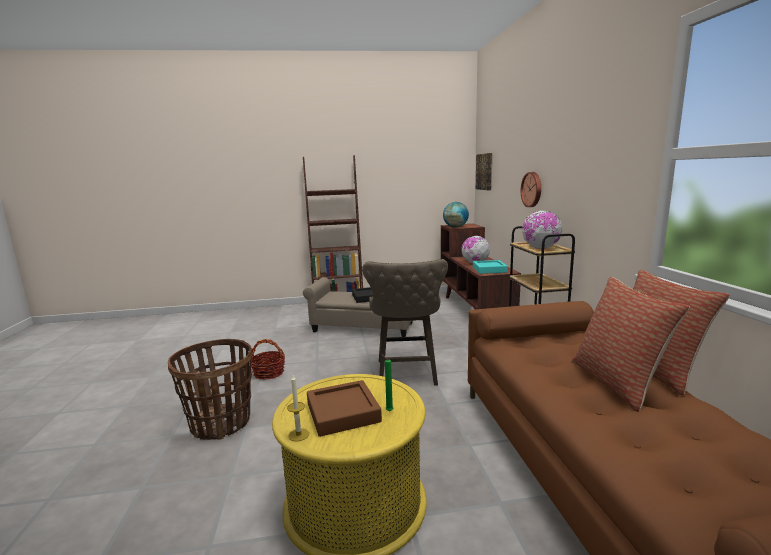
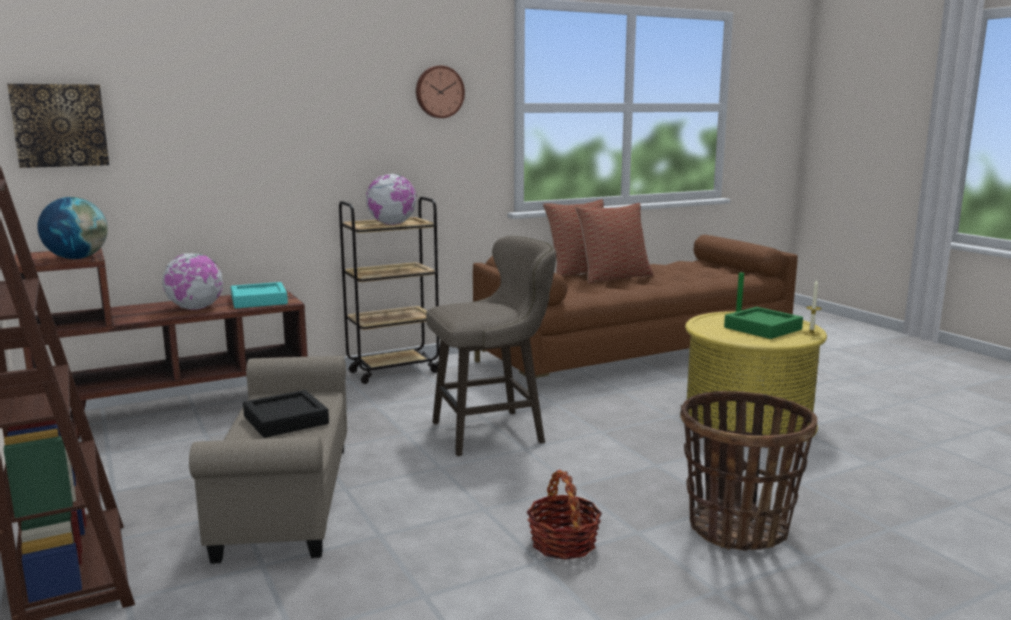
camera: 110 degrees left, 0 degrees up
(343, 412) = (762, 328): brown tray -> green tray
(532, 189) = (290, 151): wall clock -> wall clock (439, 92)

